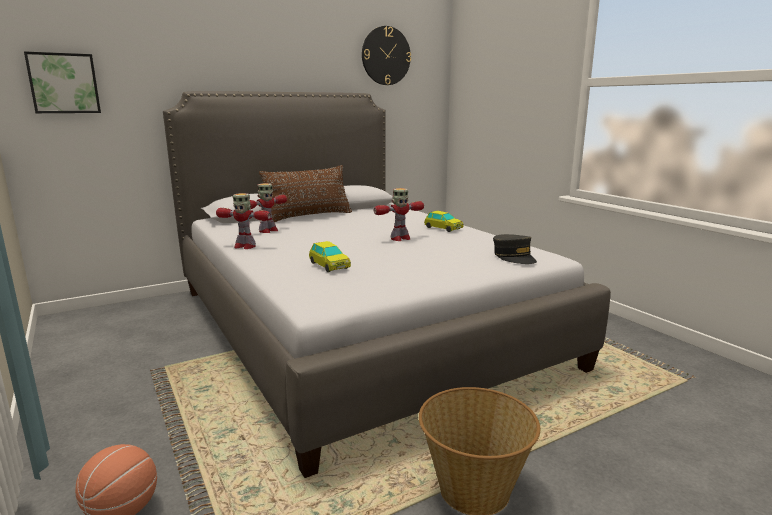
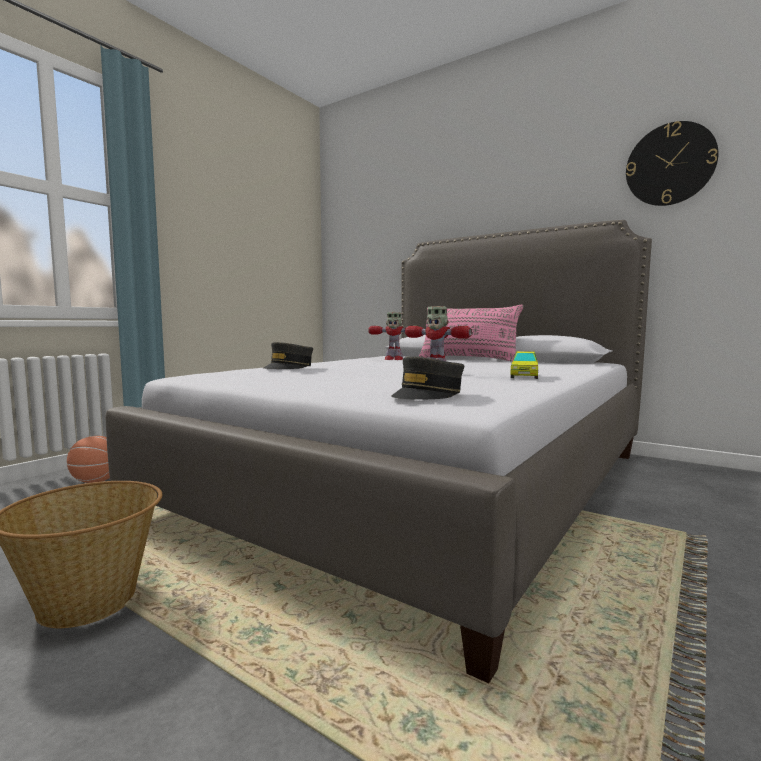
camera: 65 degrees right, 10 degrees down
(64, 83) = (354, 247): picture -> none
(244, 246) = (335, 360): toy robot -> none
(309, 216) = (468, 359): brown pillow -> pink pillow
(329, 266) = (289, 367): toy car -> grey cap

